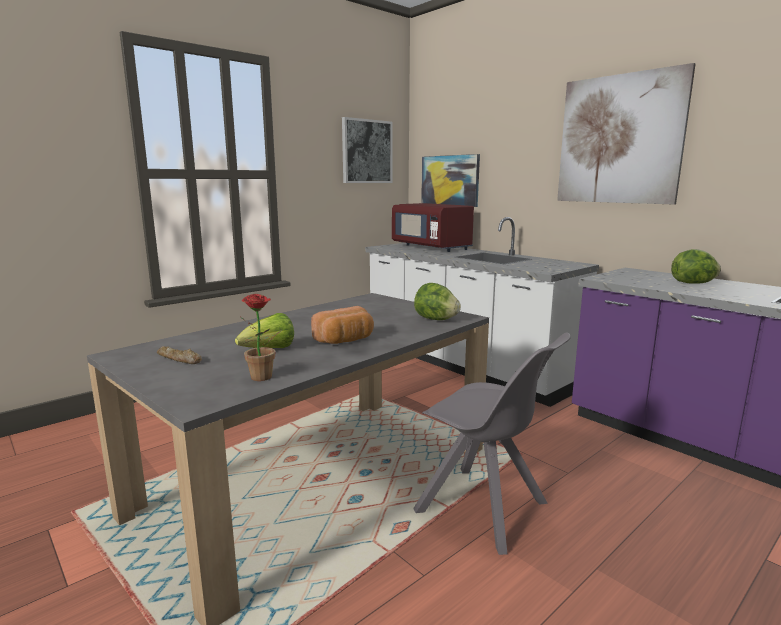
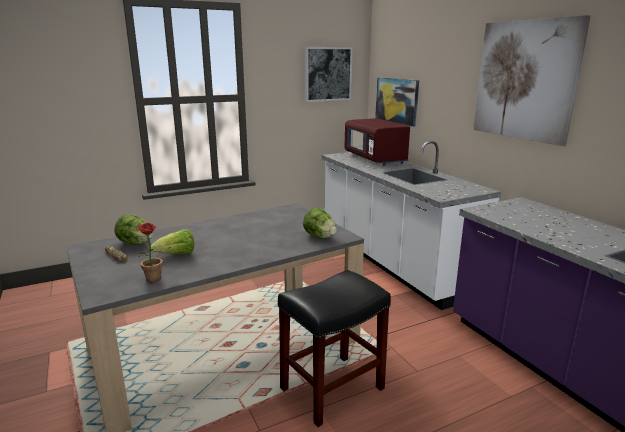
camera: 15 degrees right, 5 degrees up
(345, 340) = (235, 251): bread -> none
(484, 509) = (332, 389): grey chair -> black stool
(693, 283) = (560, 224): lettuce -> lettuce (135, 243)

